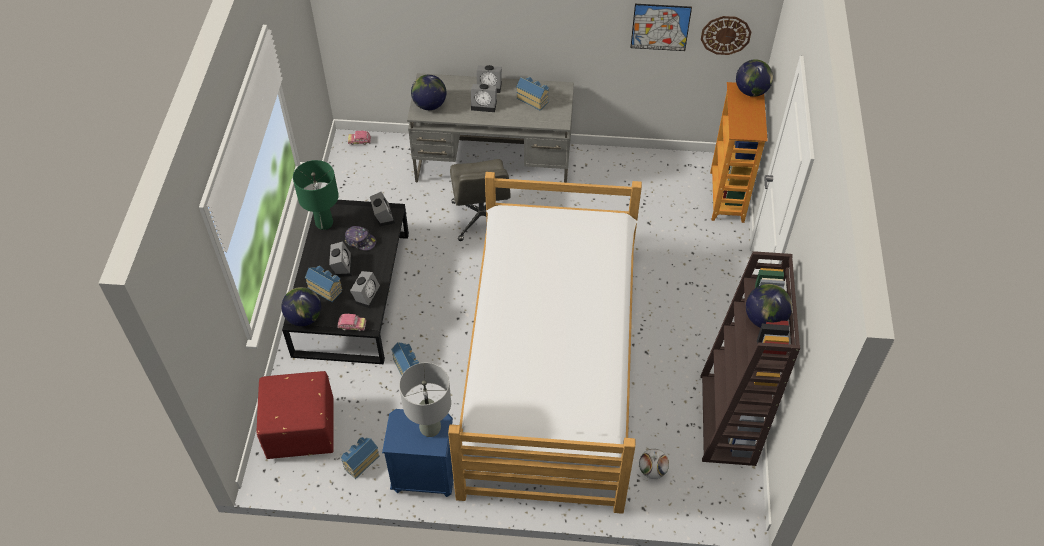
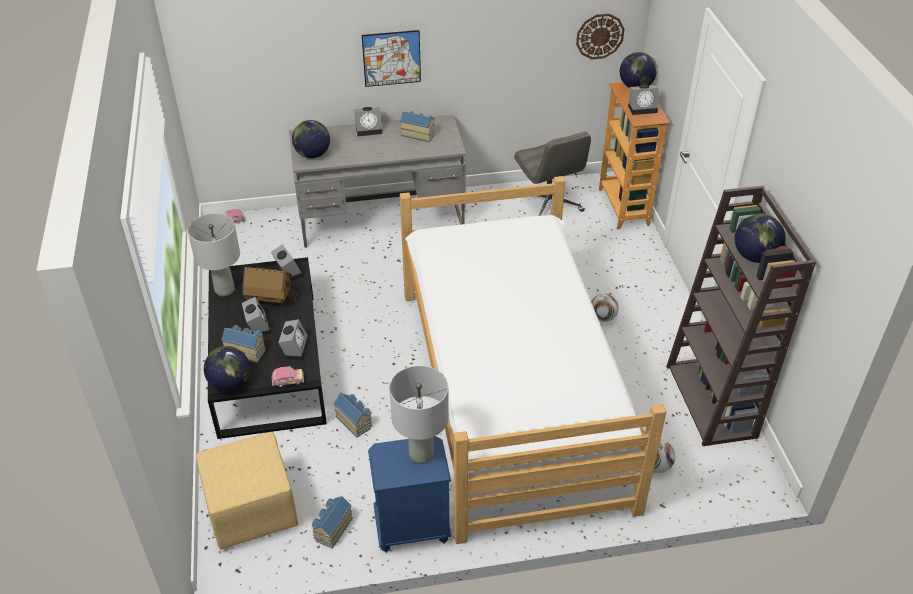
camera: 15 degrees left, 10 degrees down
(300, 430) = (251, 512): red ottoman -> yellow ottoman
(324, 223) = (224, 290): green table lamp -> grey table lamp
(360, 241) = (271, 299): cap -> toy house
(482, 218) = (386, 268): grey office chair -> grey office chair (548, 204)
(485, 104) = (370, 145): alarm clock -> alarm clock (643, 108)
(660, 27) = (536, 37): picture -> picture (391, 58)
(660, 312) = (602, 318): none -> football

